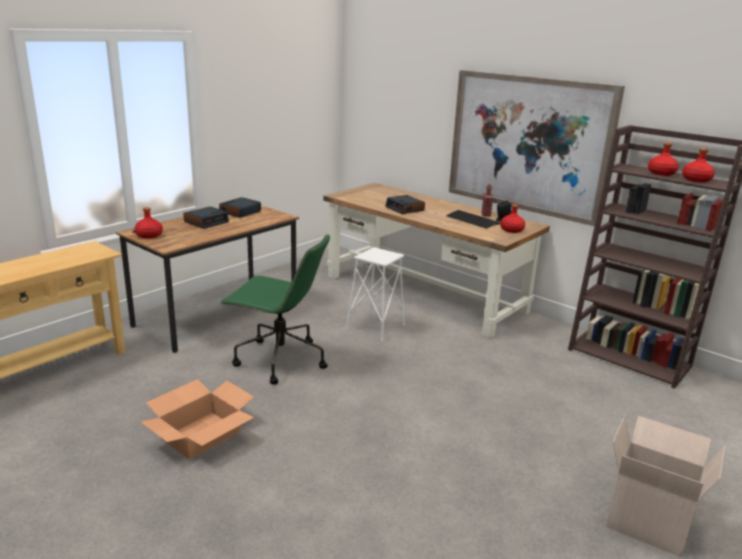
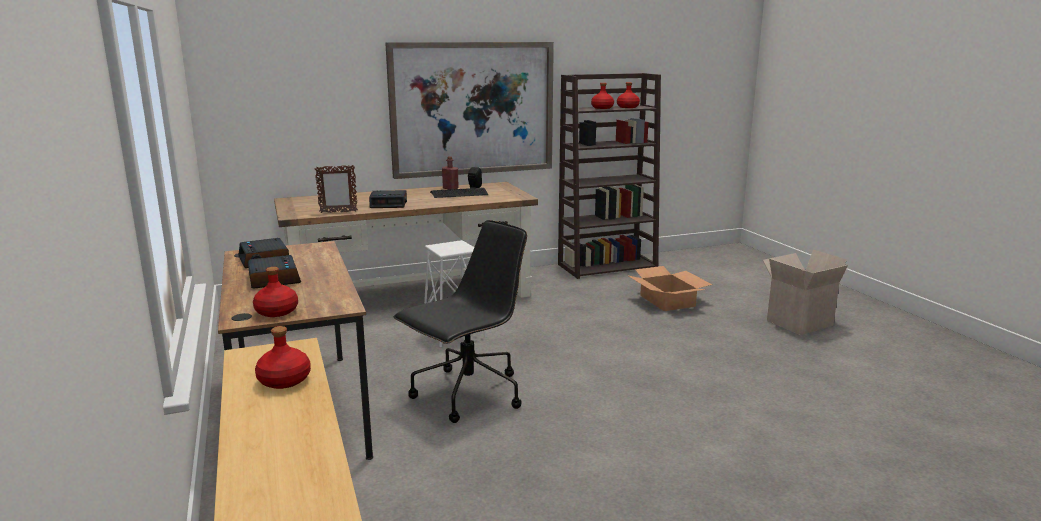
camera: 60 degrees left, 5 degrees down
(201, 435) = (587, 468): cardboard box -> cardboard box (667, 301)
(279, 360) = (467, 395): green office chair -> black office chair
(362, 202) = (338, 212): none -> picture frame
(511, 230) = (502, 190): red bottle -> red bottle (284, 381)

